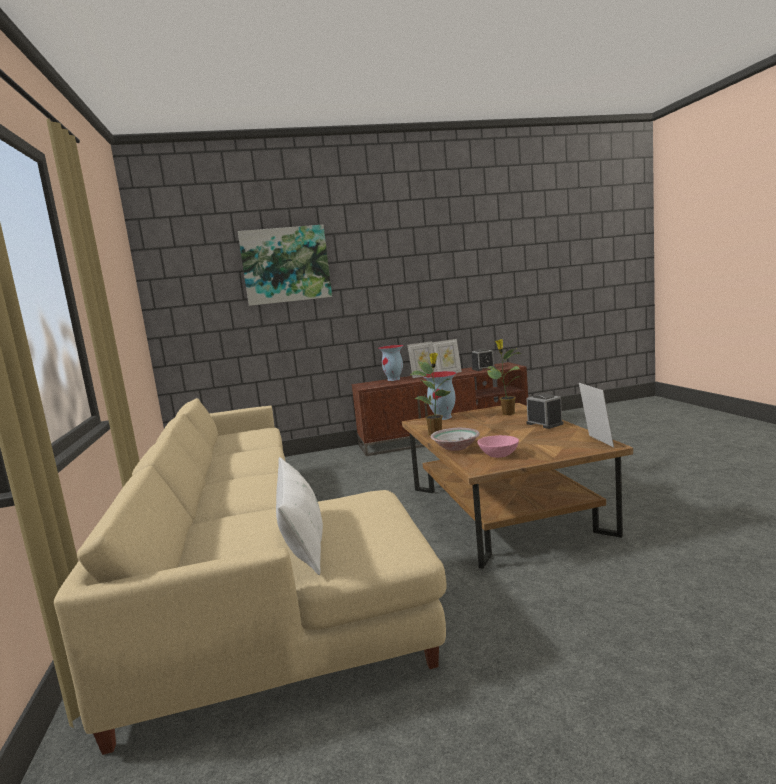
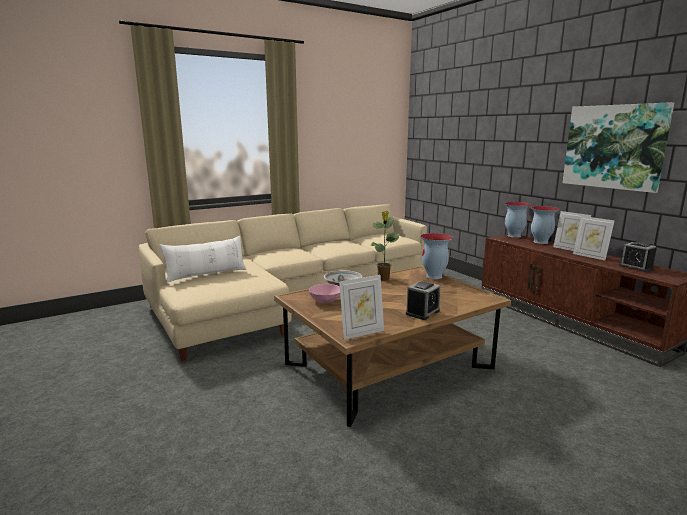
camera: 70 degrees right, 5 degrees up
(286, 265) = (488, 113): picture -> picture (614, 147)
(364, 384) = (514, 236): none -> vase
(507, 413) = (461, 297): potted plant -> none

